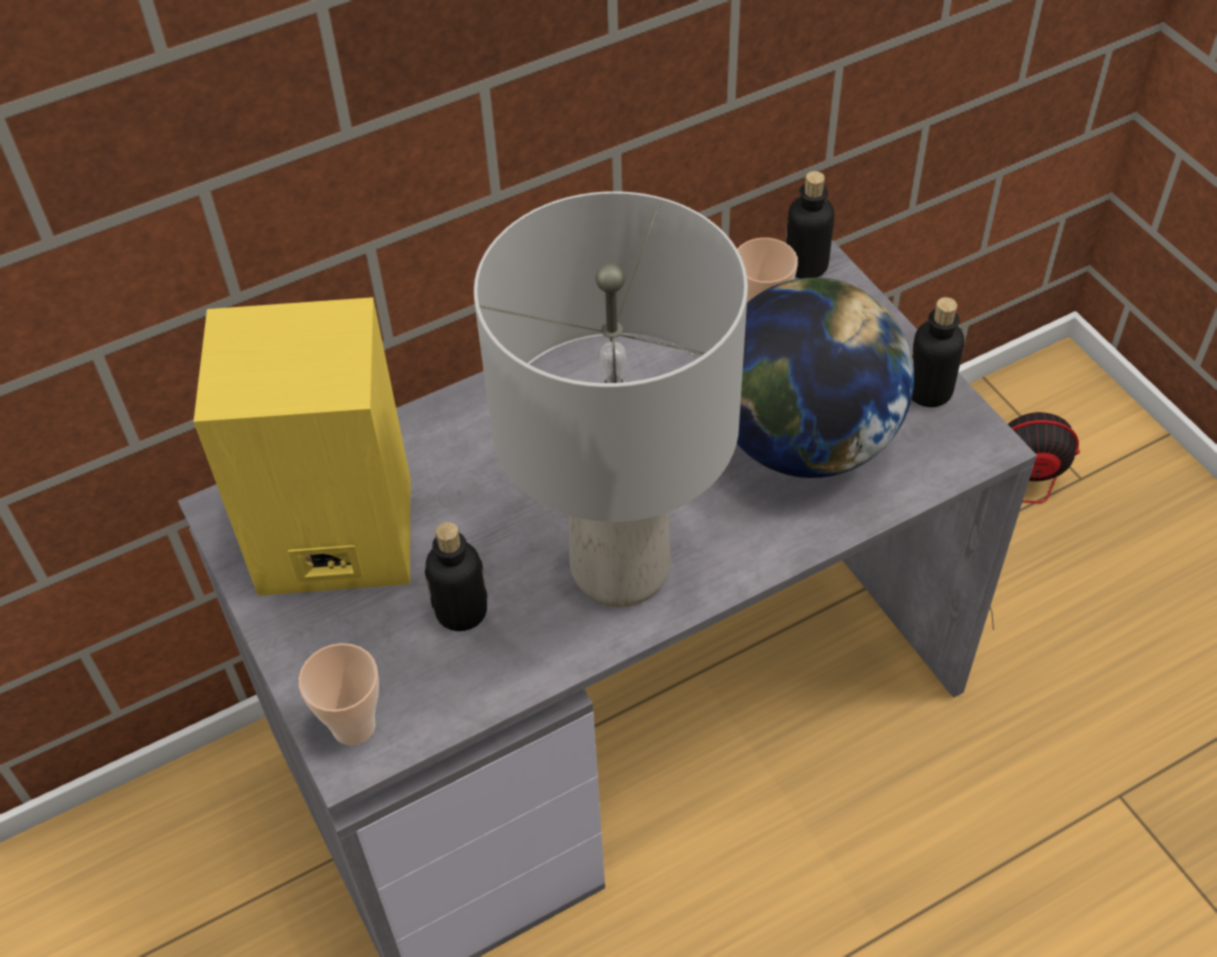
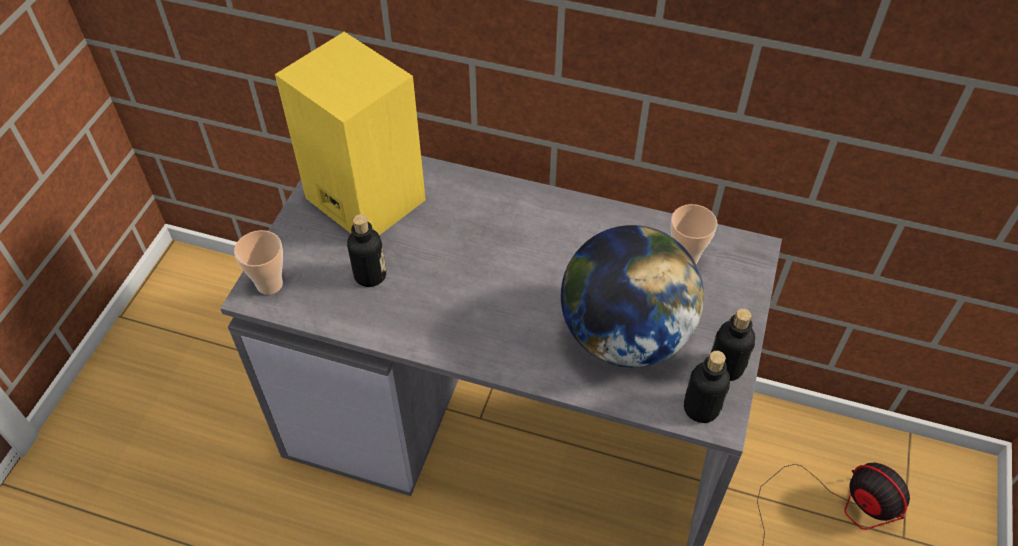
camera: 45 degrees right, 0 degrees up
(618, 568) = (458, 316): grey table lamp -> none
(806, 265) = (746, 251): bottle -> bottle (701, 408)

